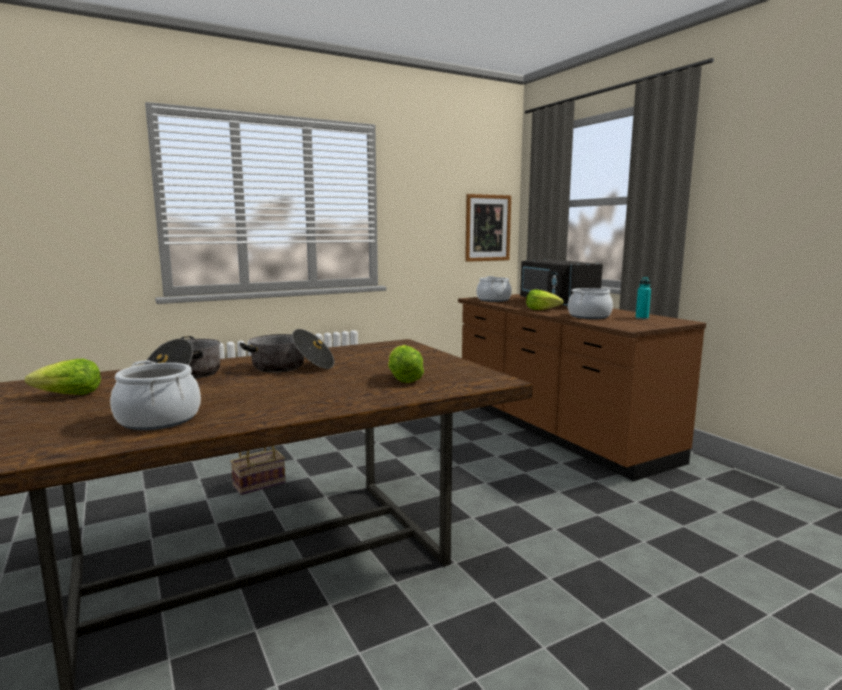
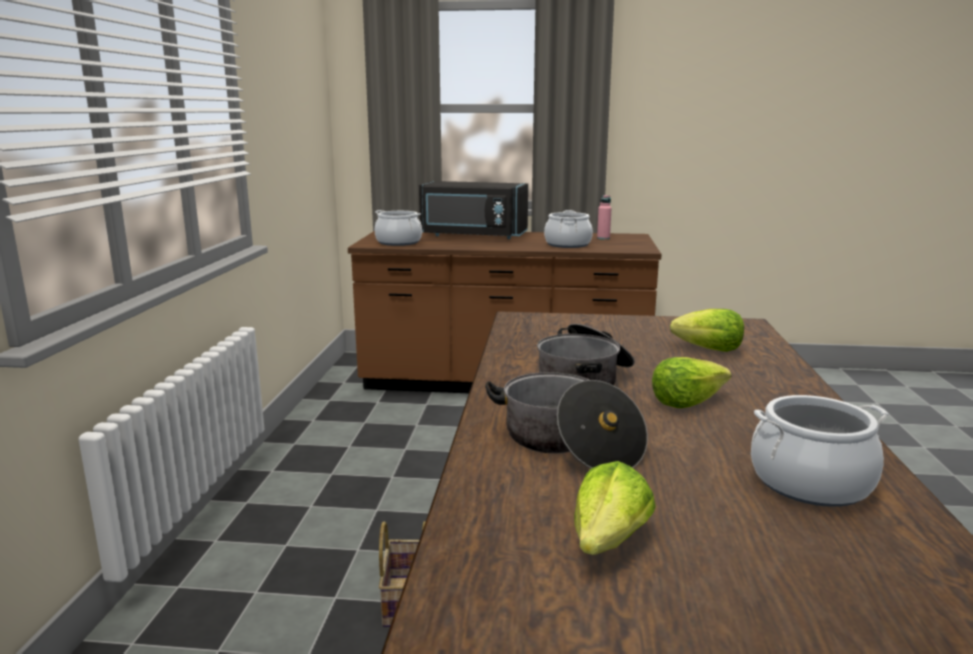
camera: 55 degrees left, 5 degrees up
(487, 228) = (317, 141): picture -> none
(542, 310) = (503, 245): lettuce -> lettuce (686, 401)
(642, 318) = (603, 238): turquoise bottle -> pink bottle

